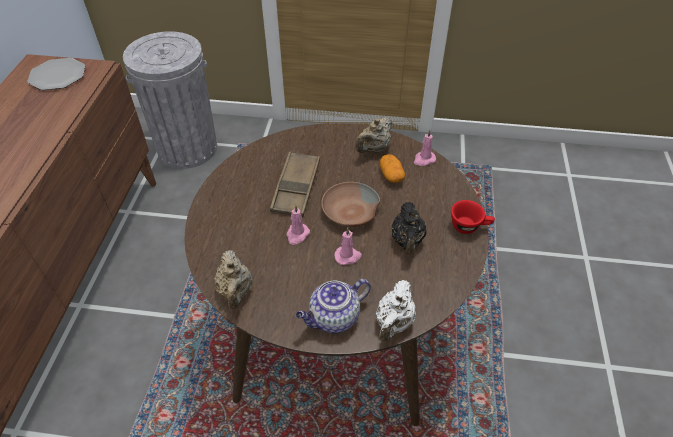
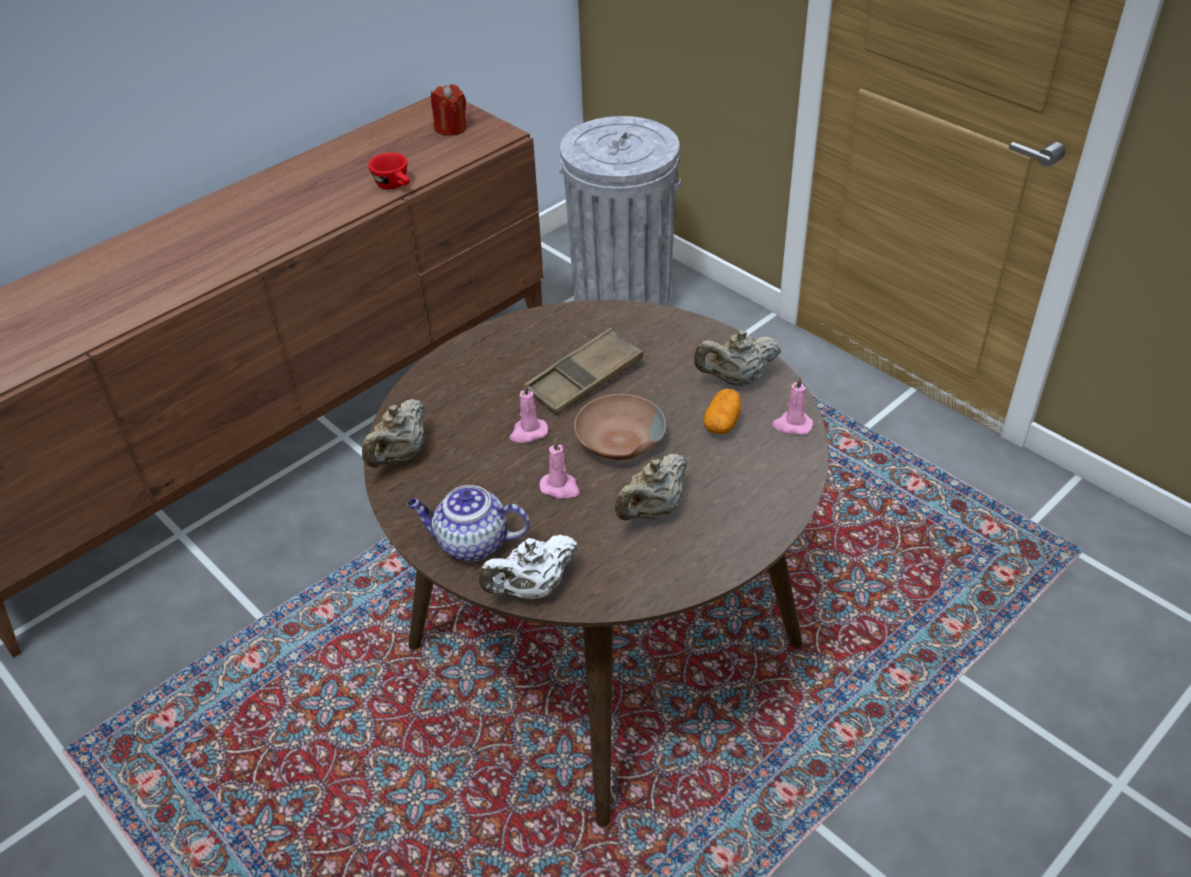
camera: 40 degrees right, 5 degrees down
(57, 75) = (451, 128): plate -> red candle
(407, 241) = (652, 510): black teapot -> beige teapot
(469, 226) = (757, 538): red cup -> red cup (395, 186)

